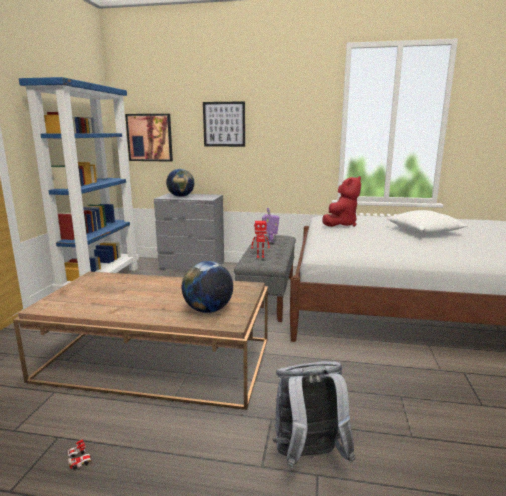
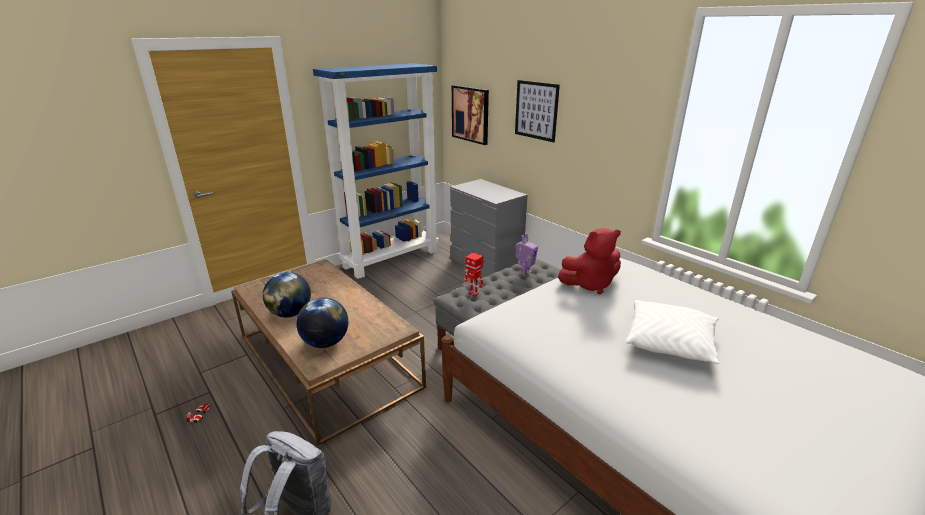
camera: 40 degrees right, 10 degrees up
(181, 196) = (479, 188): globe -> globe (290, 313)

